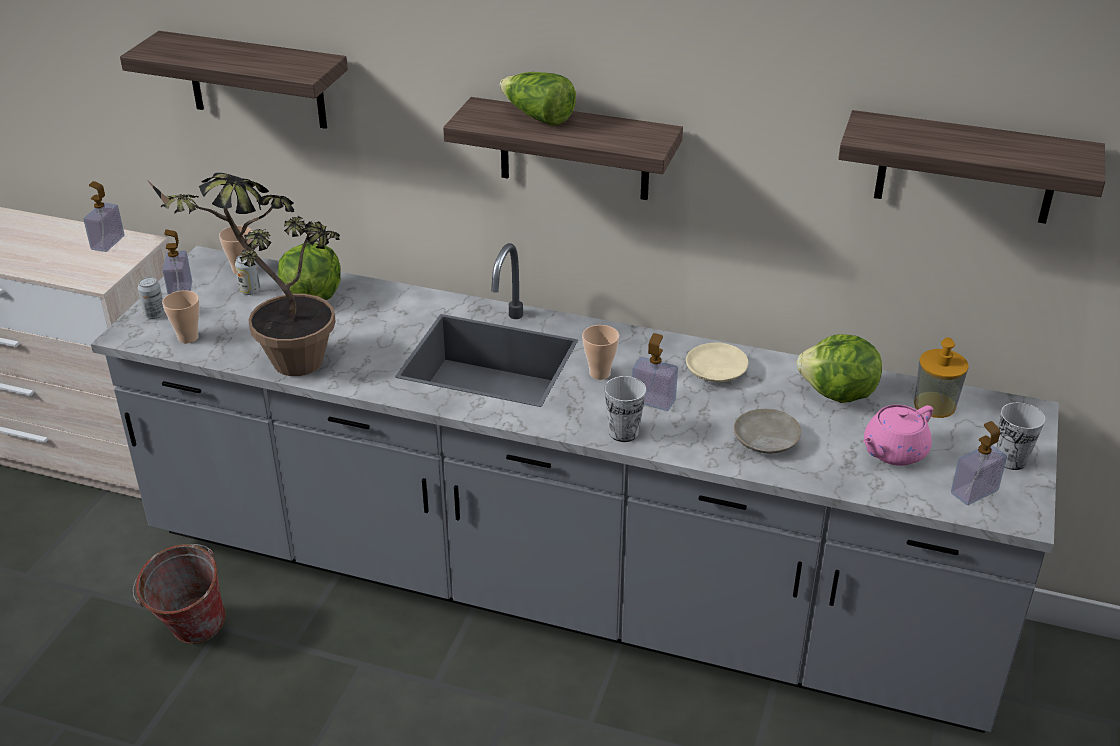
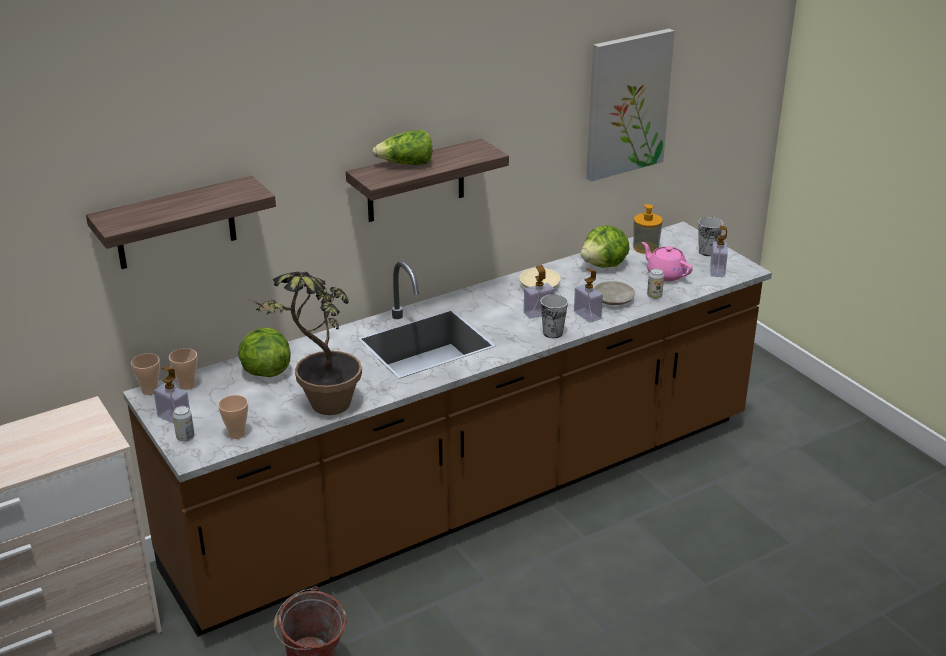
camera: 50 degrees left, 5 degrees down
(108, 242) = (60, 422): soap dispenser -> soap dispenser (587, 315)
(250, 291) = (219, 391): can -> can (654, 296)
(560, 588) = (473, 495): grey counter -> brown counter
(599, 373) = (492, 316): cup -> cup (150, 390)
(893, 452) = (665, 274): pink teapot -> pink teapot turned 135 degrees clockwise
(967, 168) = (627, 104): shelf -> picture

